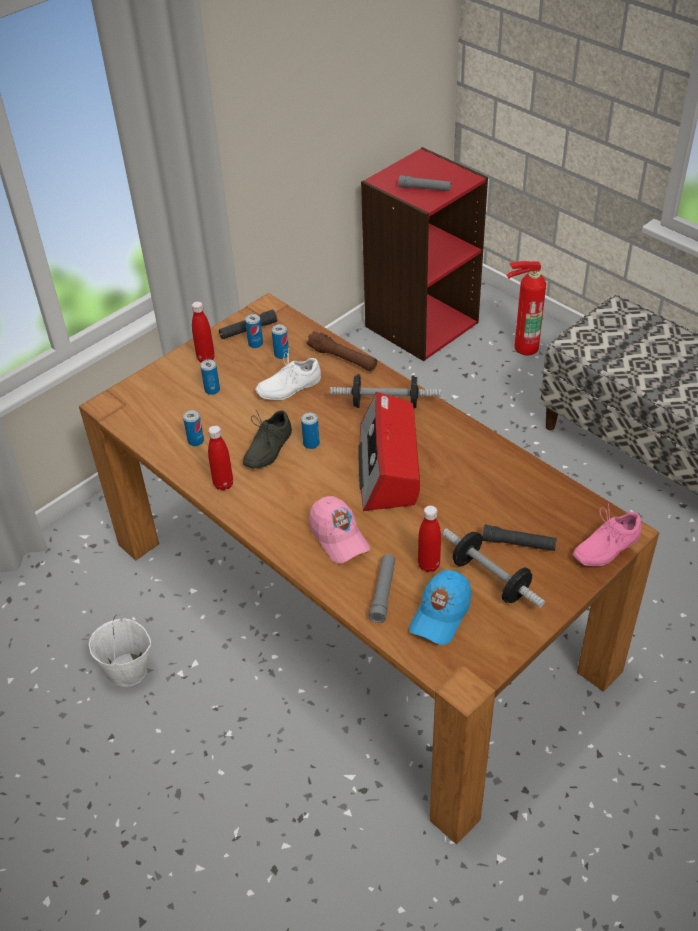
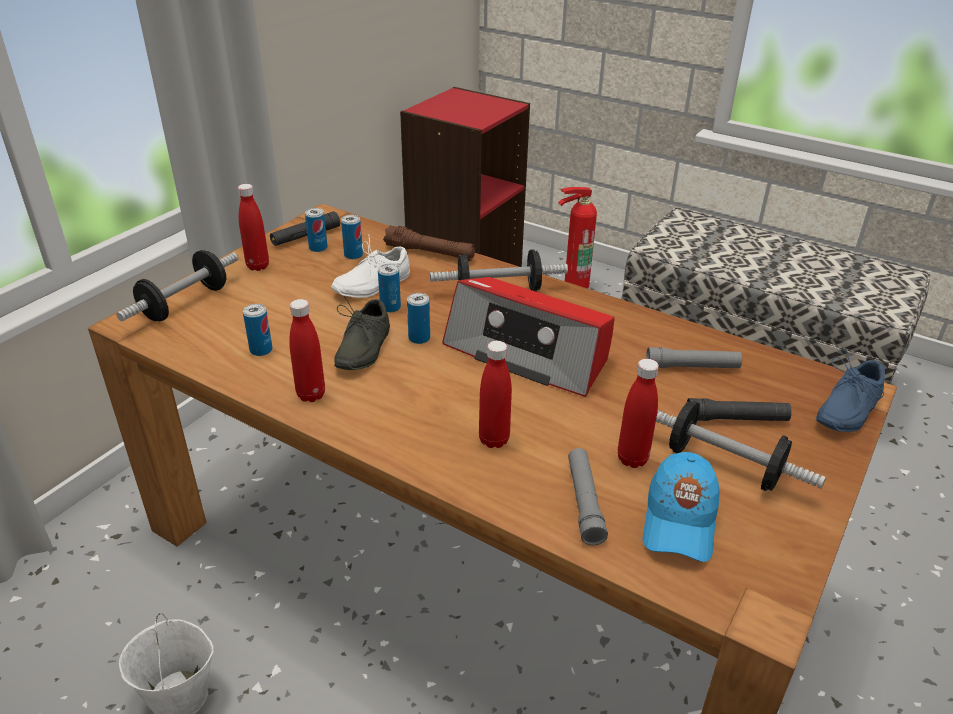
camera: 15 degrees left, 10 degrees down
(147, 391) = (185, 303): none -> dumbbell
(212, 390) = (272, 295): can -> can (390, 307)
(338, 537) = (494, 440): pink cap -> red bottle
(388, 466) = (529, 352): radio -> radio turned 45 degrees counterclockwise
(424, 188) = (469, 113): grey flashlight -> grey flashlight (692, 367)
(604, 546) = (843, 409): pink shoe -> blue shoe

